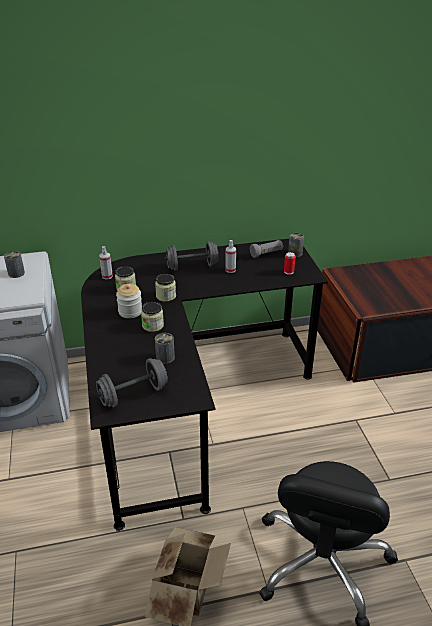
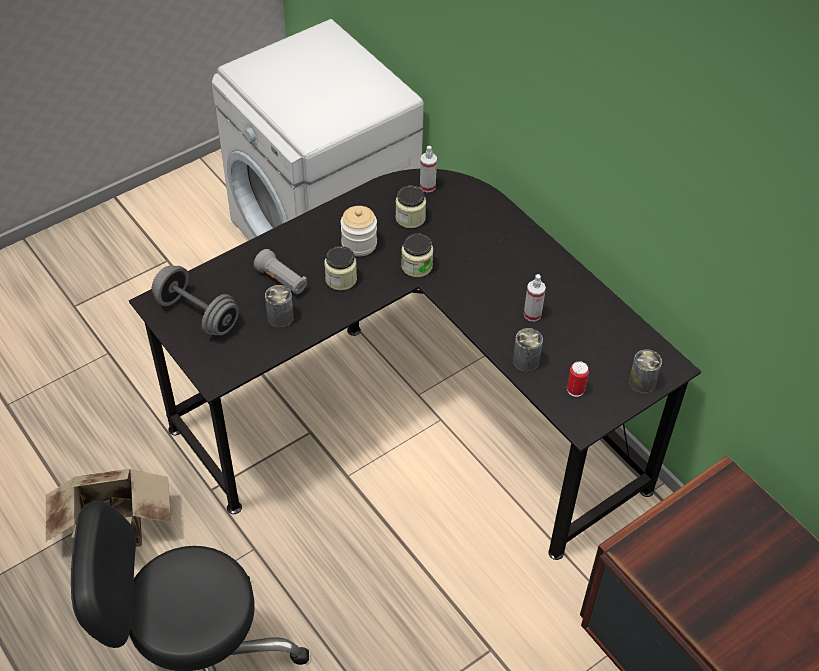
camera: 65 degrees right, 15 degrees up
(16, 273) = (352, 99): can -> can (526, 361)
(192, 266) = (513, 266): grey dumbbell -> none
(266, 253) = (613, 344): grey flashlight -> grey flashlight (282, 281)

